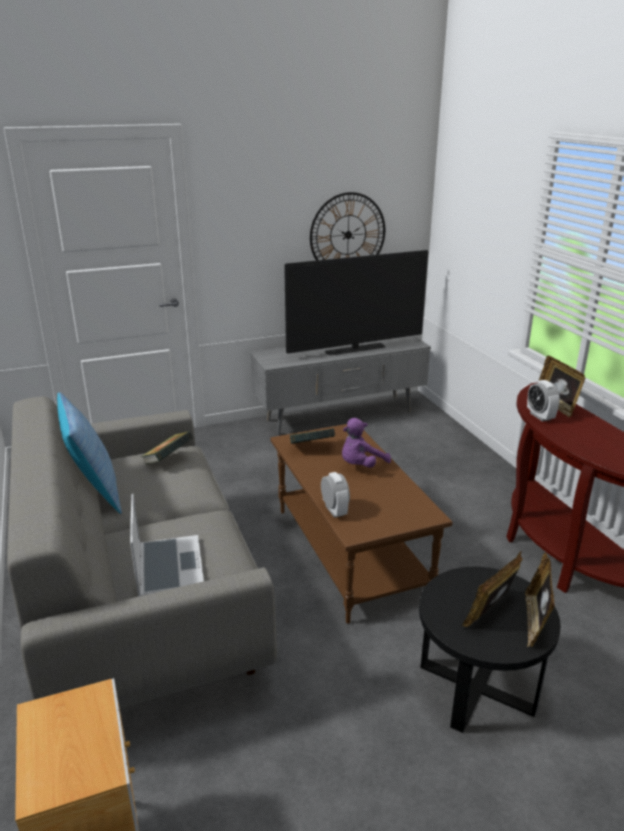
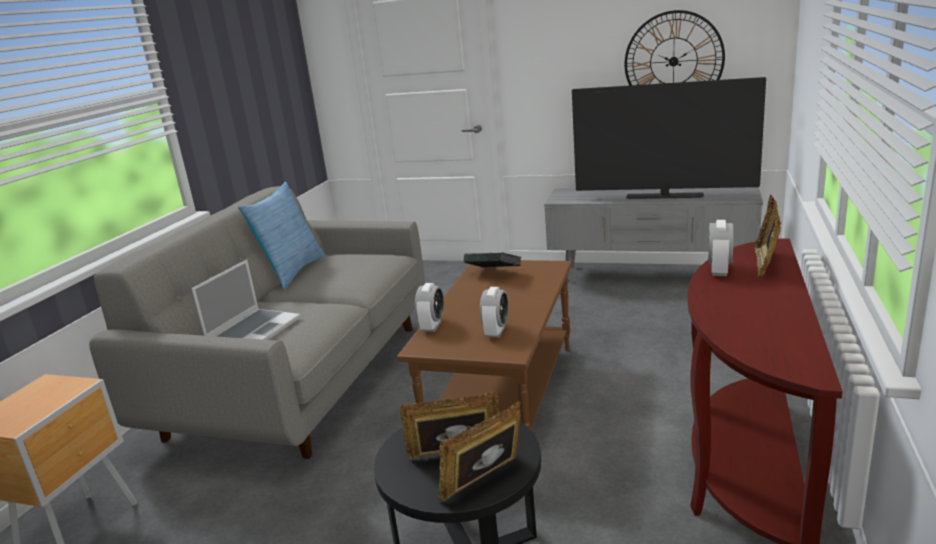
camera: 40 degrees right, 5 degrees down
(168, 460) = (367, 261): book -> none
(361, 465) = (515, 297): purple plush toy -> none
(392, 500) = (496, 331): none -> alarm clock

